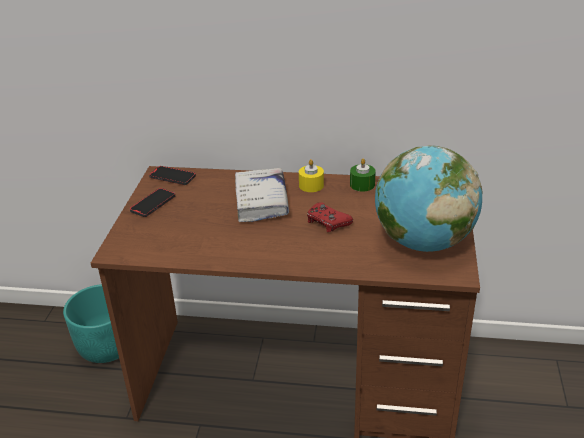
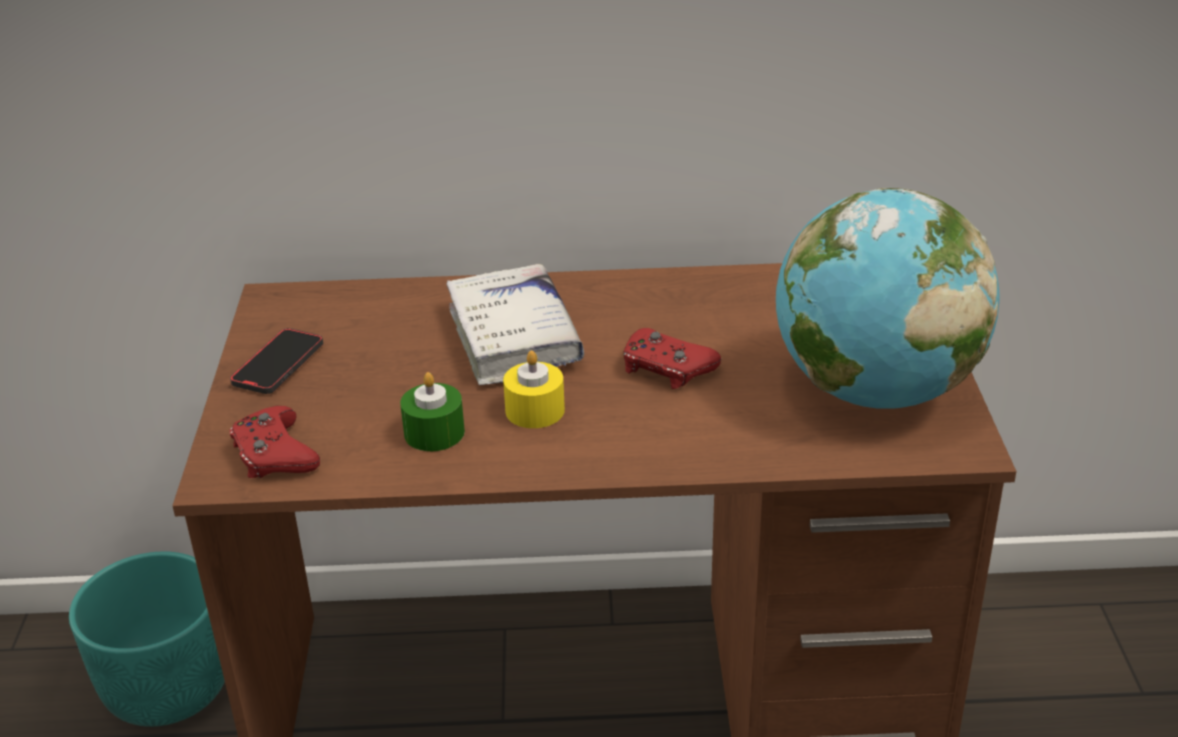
camera: 10 degrees left, 0 degrees up
(140, 244) = (274, 454): none -> red game controller
(172, 177) = (305, 304): phone -> none
(311, 185) = (609, 295): yellow candle -> yellow candle (535, 410)
(362, 184) = (714, 285): green candle -> green candle (434, 433)

